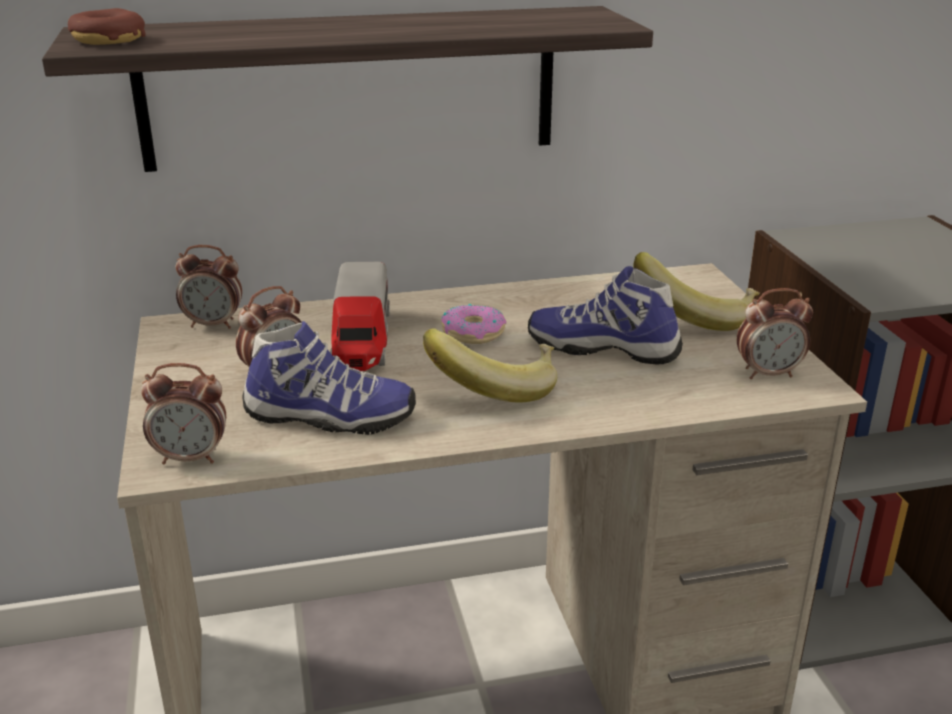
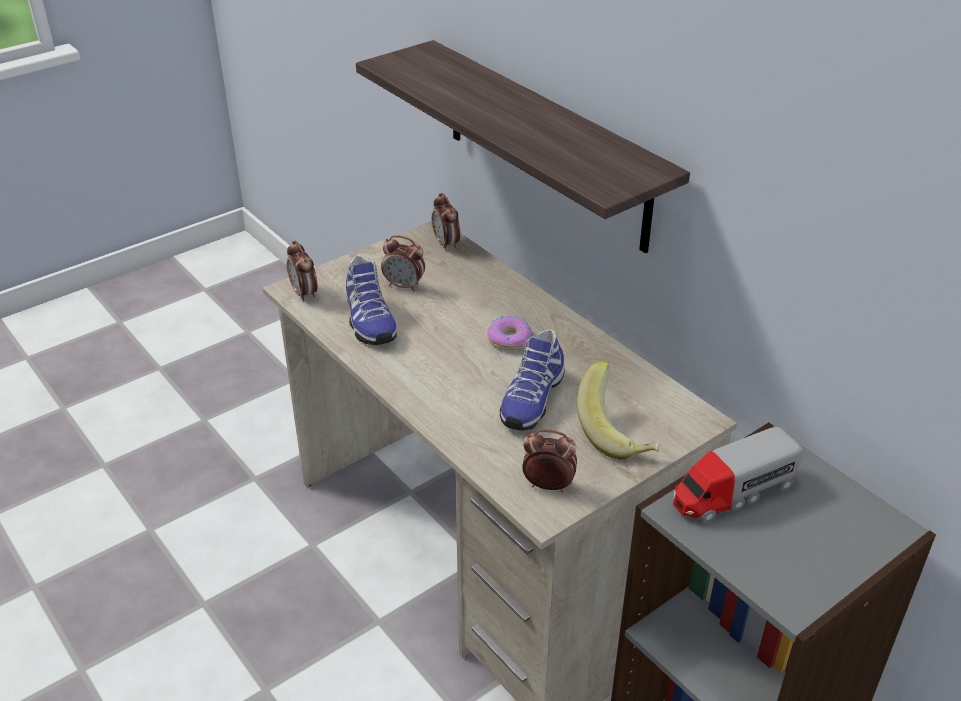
camera: 65 degrees right, 10 degrees up
(108, 40) = (405, 62): donut -> none
(362, 340) = (466, 300): toy truck -> toy truck (732, 492)
(495, 388) = (441, 369): banana -> none
(603, 348) = (531, 399): shoe -> shoe turned 150 degrees counterclockwise
(768, 374) = (548, 485): alarm clock -> alarm clock turned 135 degrees clockwise

